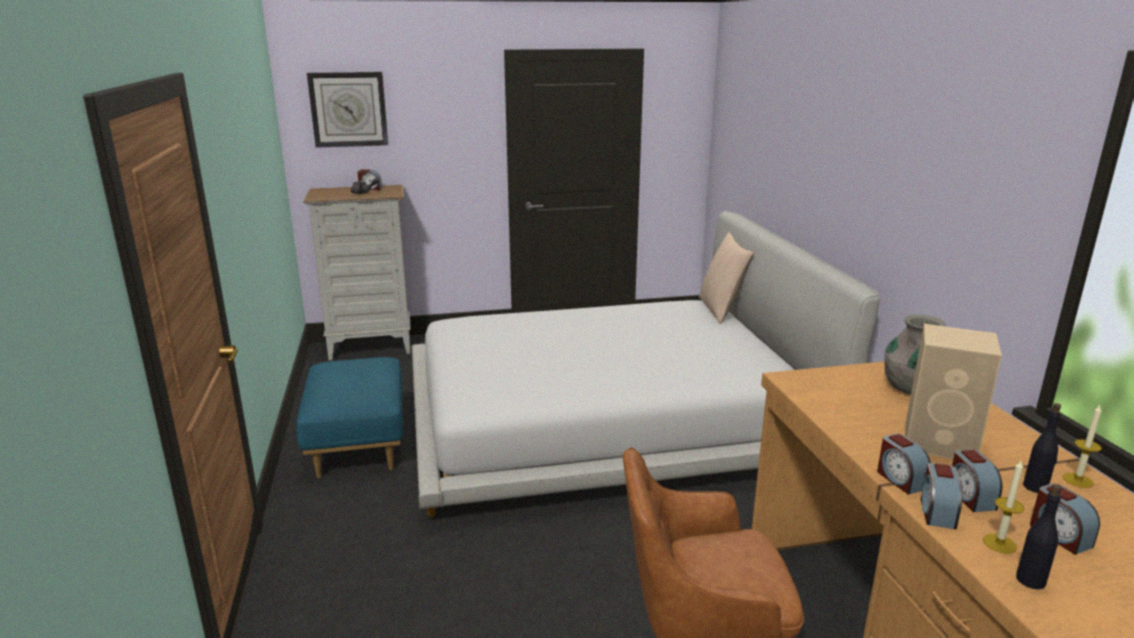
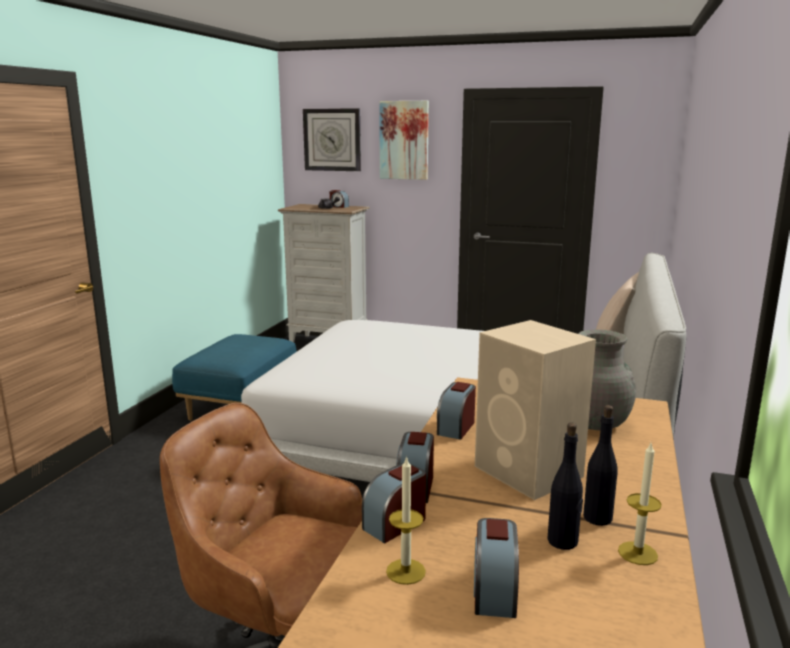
camera: 30 degrees right, 5 degrees down
(439, 107) = (404, 140): none -> picture
(970, 497) = (461, 524): alarm clock -> alarm clock (456, 427)
(1030, 580) = (368, 614): black bottle -> black bottle (598, 518)

